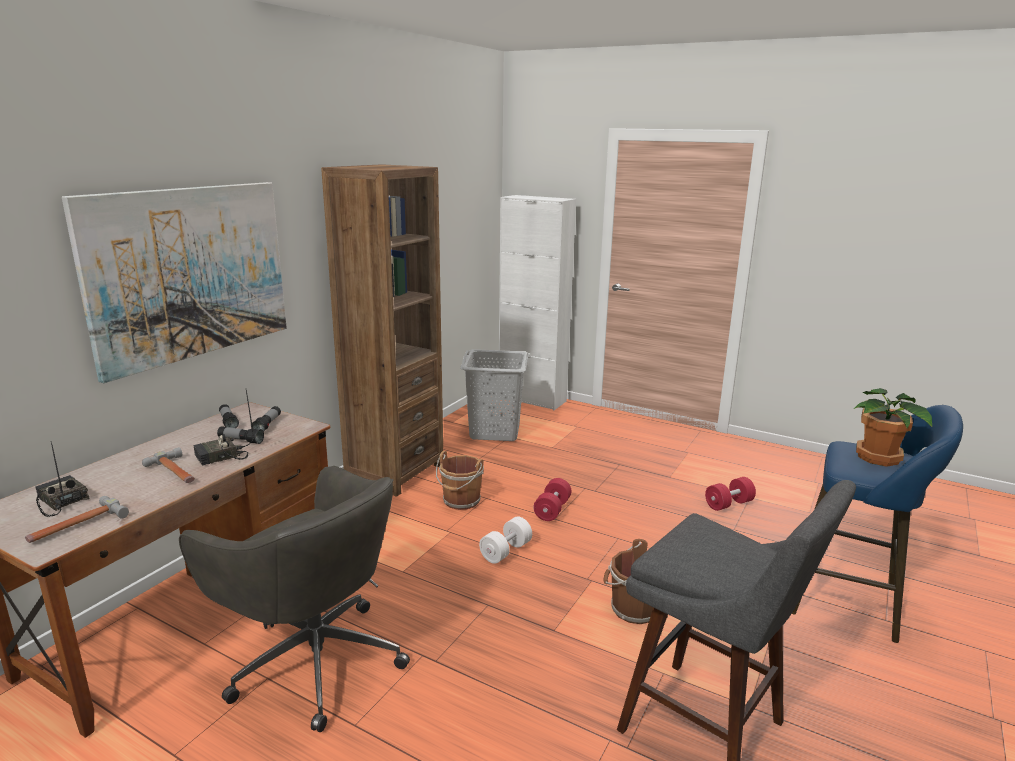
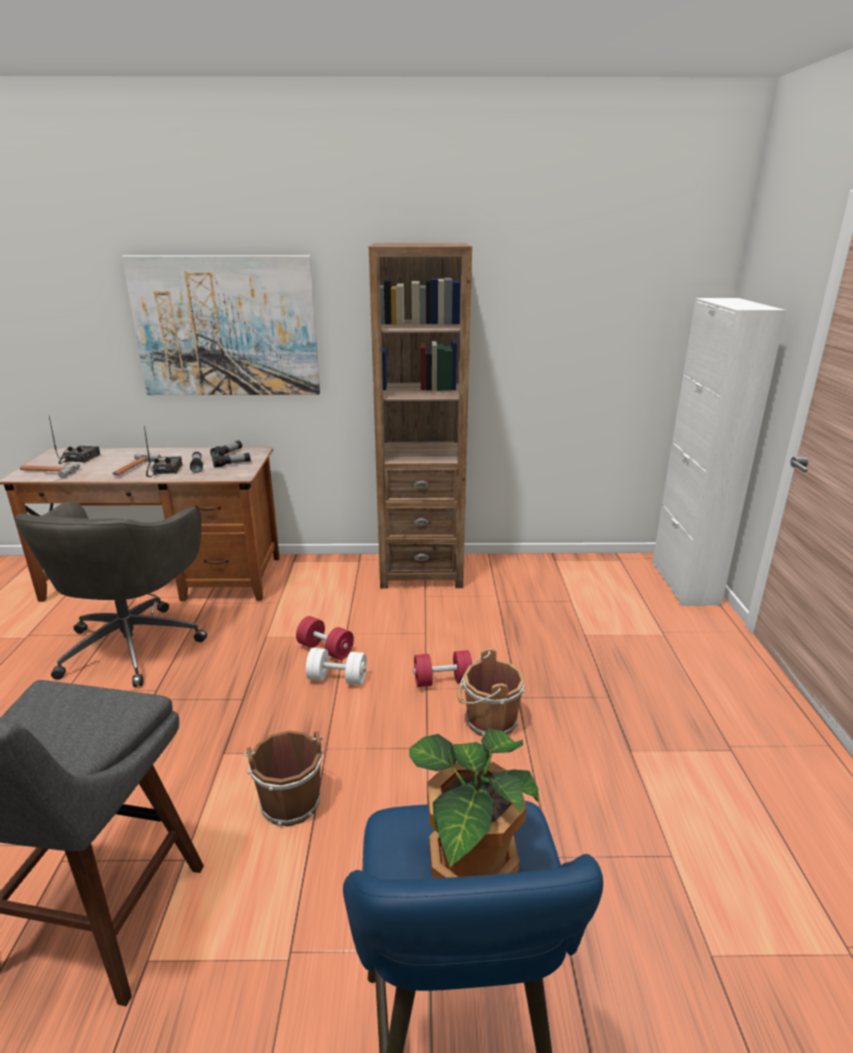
camera: 60 degrees right, 5 degrees up
(220, 457) = (164, 471): radio -> radio turned 60 degrees clockwise
(461, 501) = (404, 622): brown bucket -> brown bucket (488, 722)
(494, 431) = (569, 589): grey laundry basket -> none
(728, 504) = (620, 834): red dumbbell -> red dumbbell (325, 649)

